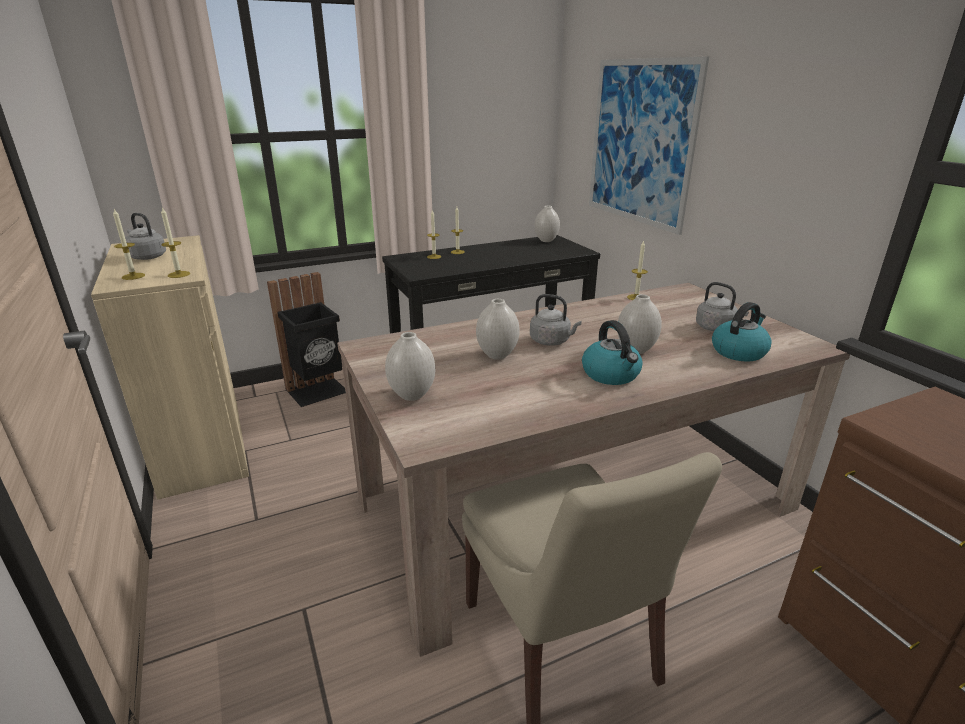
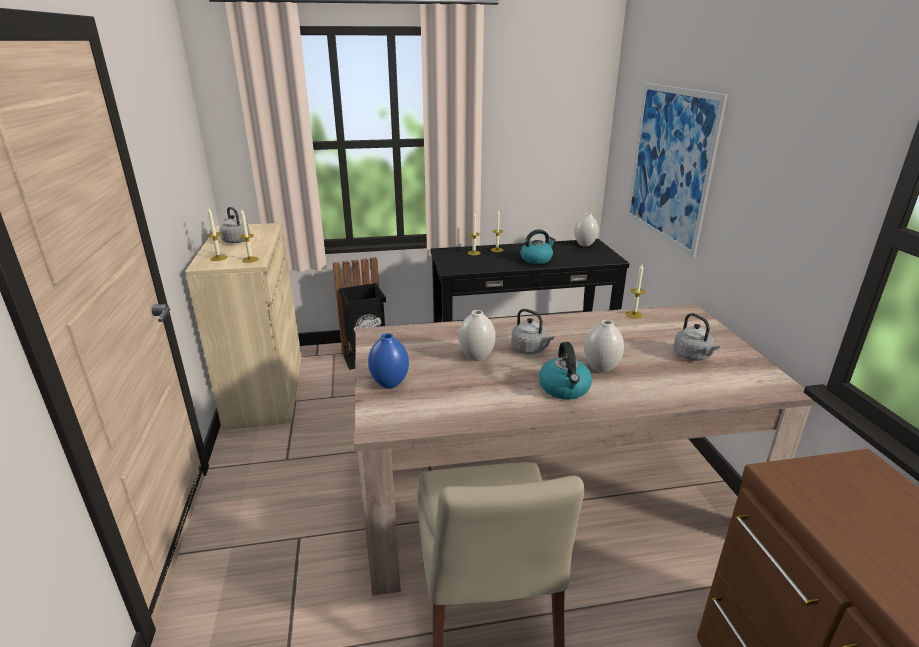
camera: 15 degrees right, 0 degrees up
(411, 395) = (389, 384): white vase -> blue vase
(738, 351) = (699, 382): kettle -> kettle (536, 259)

